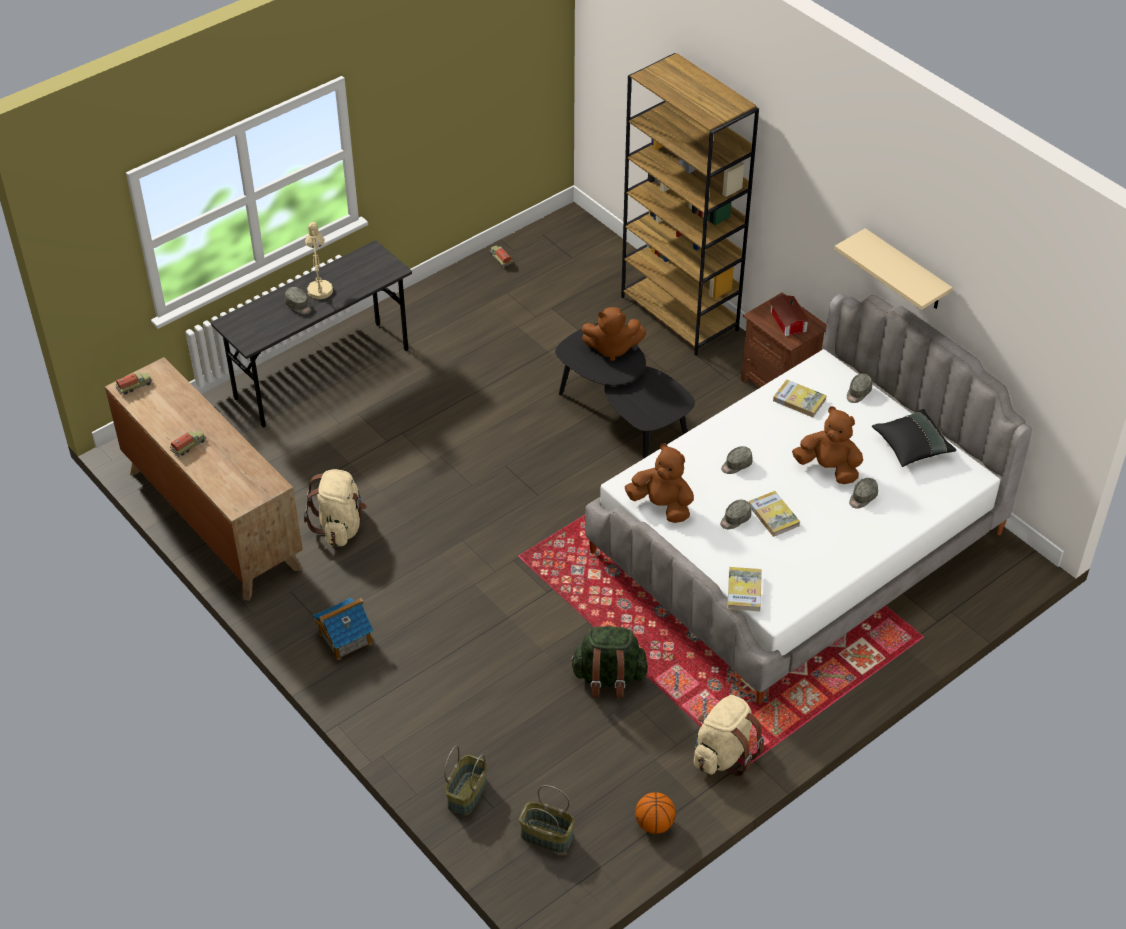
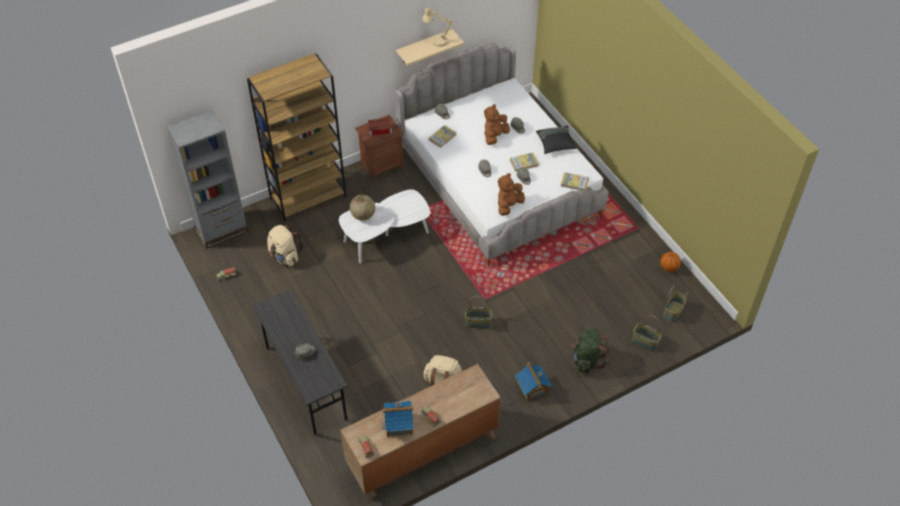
camera: 80 degrees left, 5 degrees up
(175, 414) = (399, 424): none -> toy house
(320, 287) = (290, 339): beige table lamp -> beige table lamp (436, 41)
(468, 554) = (478, 322): none -> basket
(586, 237) = (221, 230): none -> grey bookcase
(608, 678) = (577, 272): green backpack -> green backpack (587, 360)
(612, 348) = (363, 216): brown plush toy -> globe
(622, 415) = (386, 236): black coffee table -> white coffee table
(723, 754) = (629, 234): beige backpack -> beige backpack (285, 256)
(911, 447) = (486, 103): black pillow -> black pillow (555, 144)

